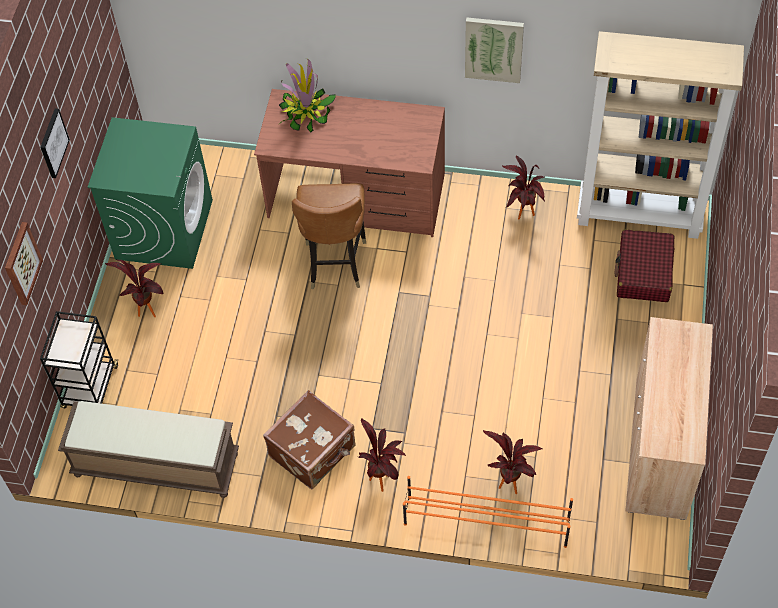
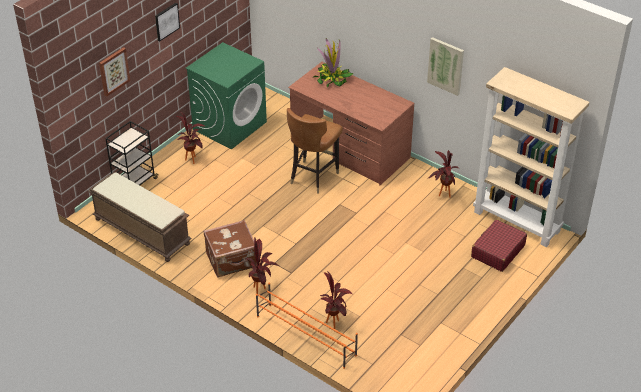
camera: 25 degrees right, 15 degrees down
(659, 448) = (440, 343): beige cabinet -> none

